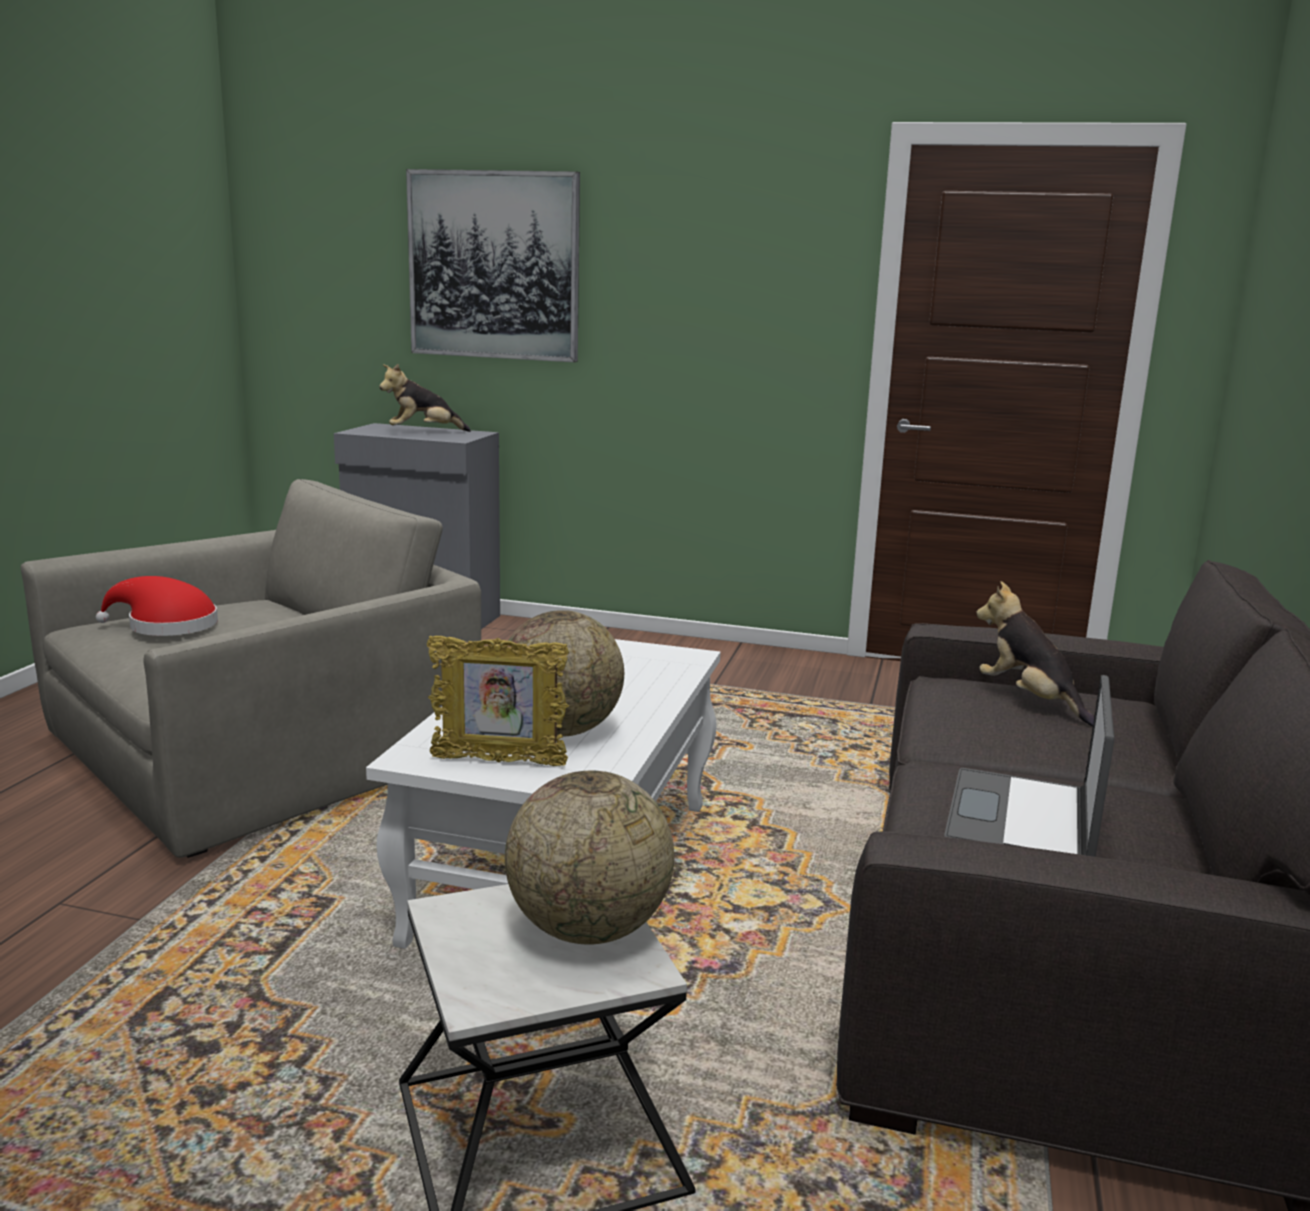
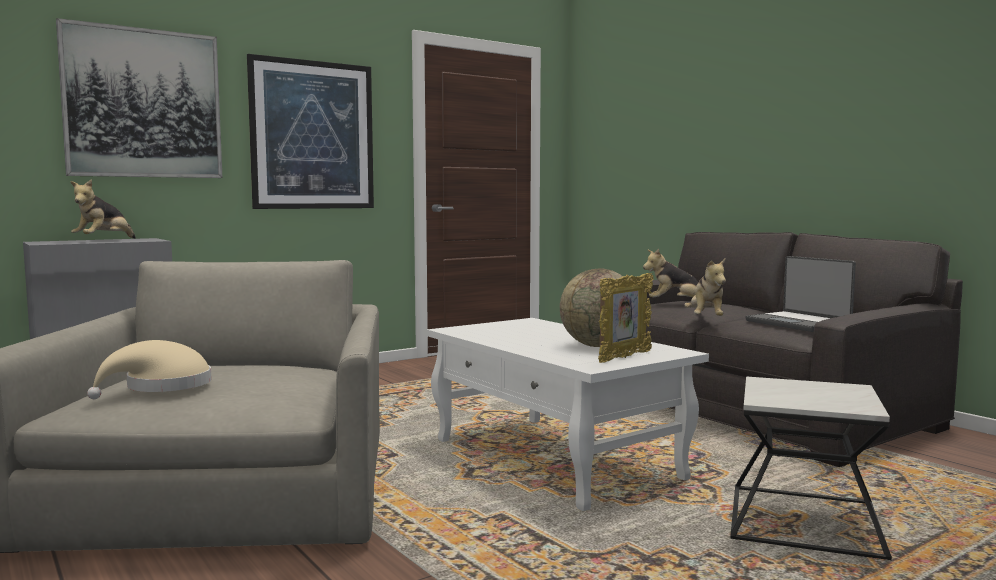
camera: 50 degrees left, 10 degrees down
(166, 626) = (162, 387): red hat -> beige hat
(588, 929) = (809, 387): globe -> none
(705, 304) = (312, 135): none -> picture
(927, 748) = (706, 319): none -> plush toy

